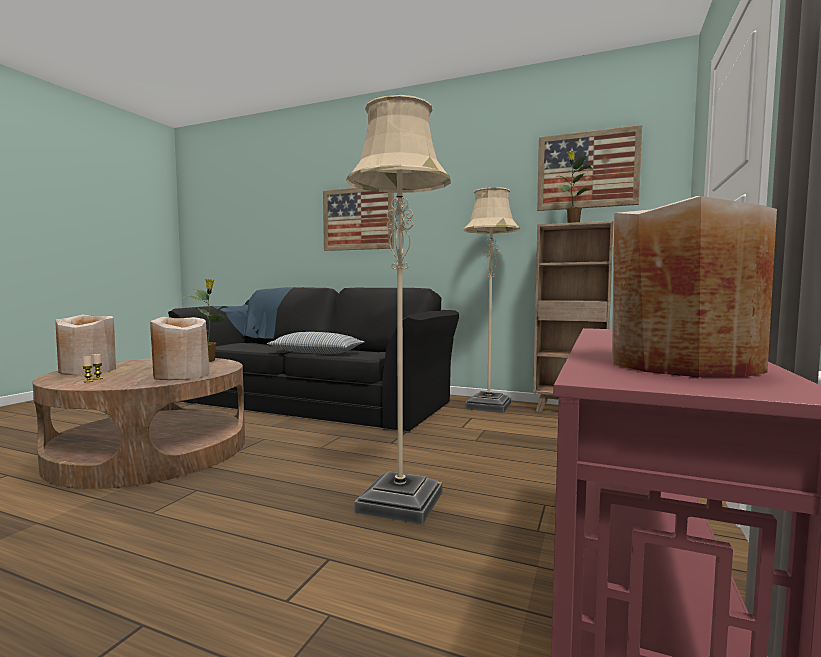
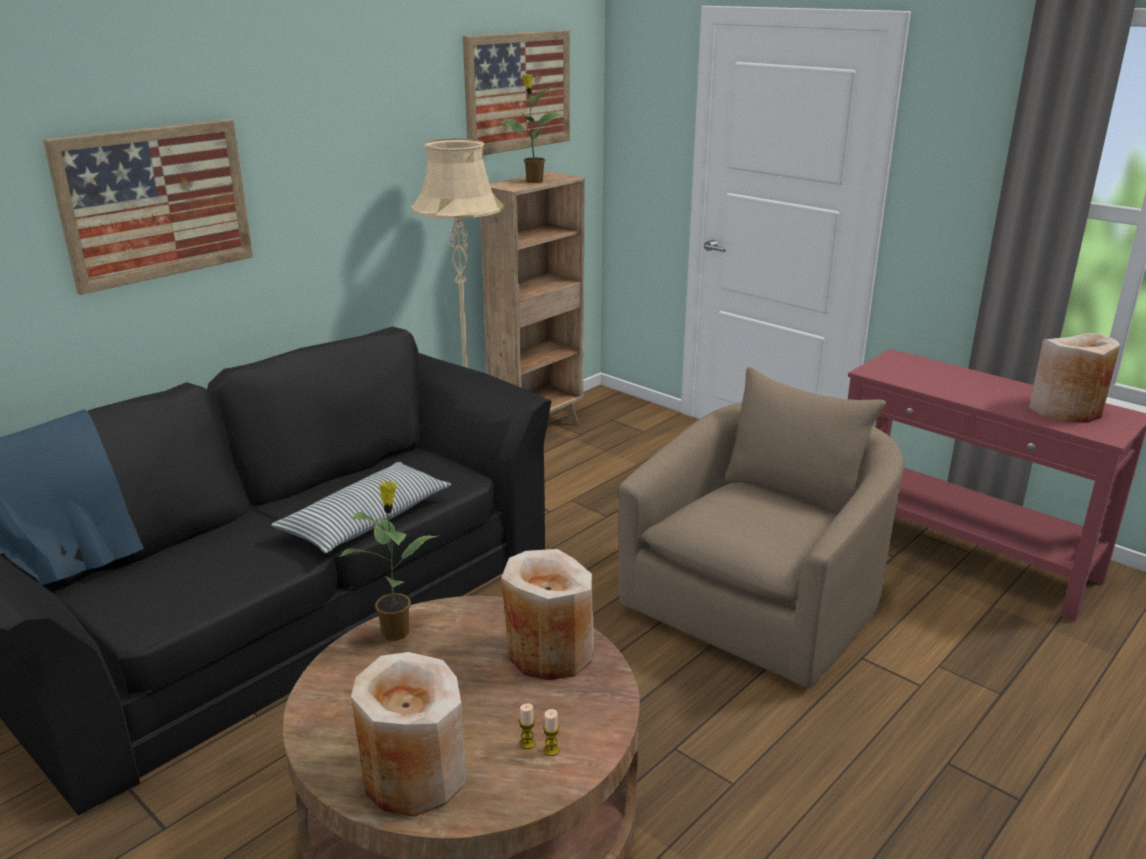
camera: 70 degrees left, 20 degrees up
(400, 502) = (762, 601): beige floor lamp -> beige armchair

